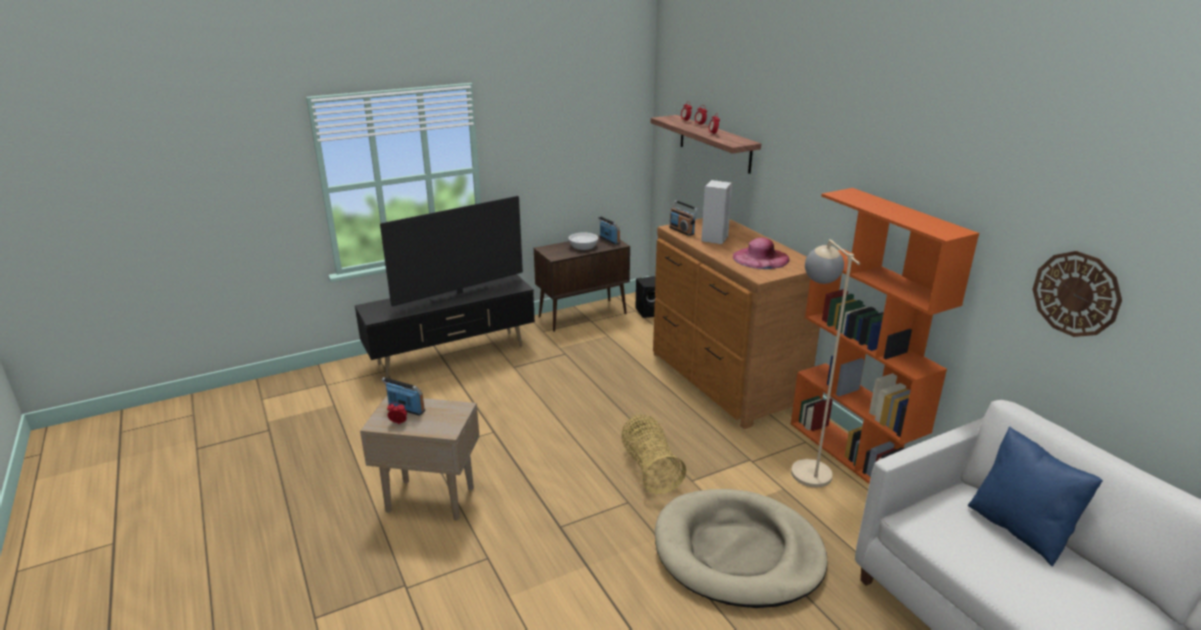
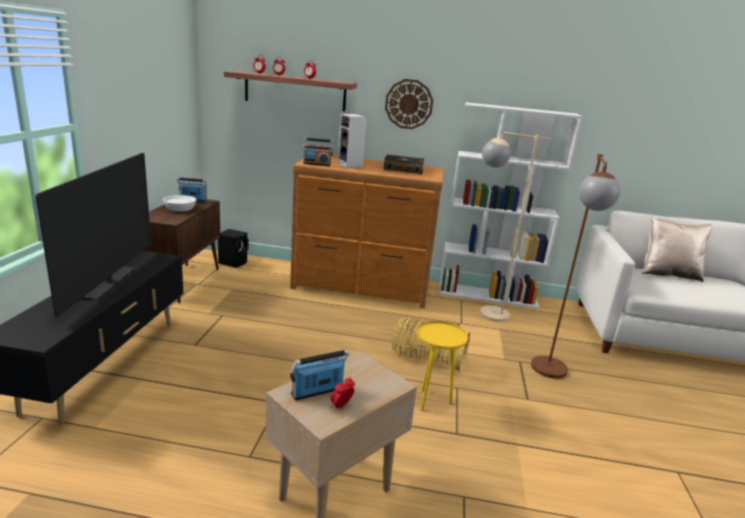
camera: 55 degrees left, 5 degrees down
(589, 496) = (432, 400): none -> yellow side table
(737, 552) = (549, 375): beige dog bed -> brown floor lamp
(760, 258) = (403, 170): pink hat -> book
(852, 454) = (487, 295): orange bookcase -> white bookcase
(1020, 529) = (668, 274): blue pillow -> beige pillow
(1076, 294) = (638, 137): wall clock -> wall clock (409, 104)

